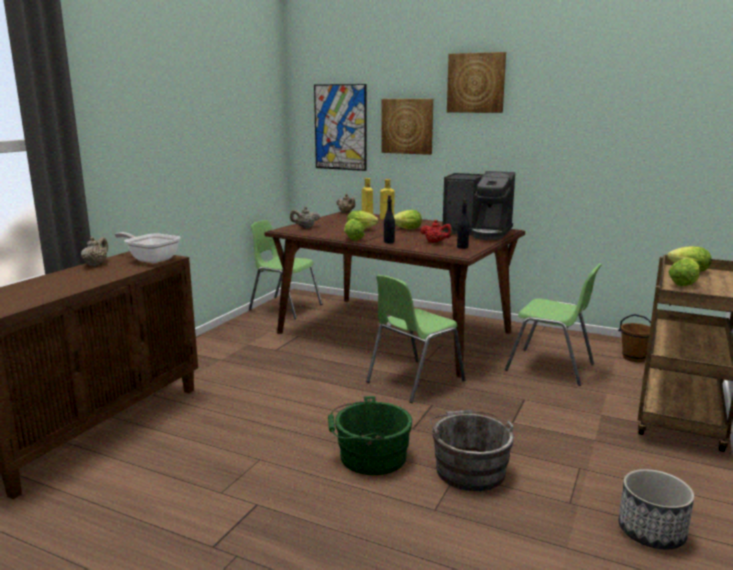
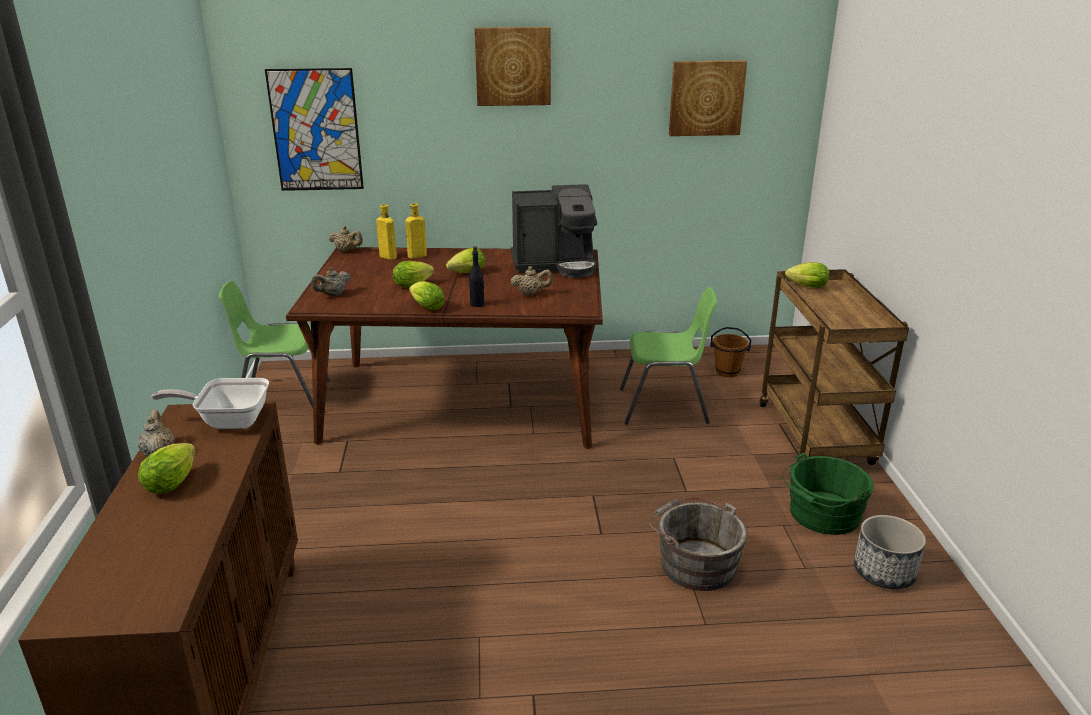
camera: 30 degrees left, 10 degrees up
(369, 457) = (590, 587): green bucket -> green bucket (821, 515)
(407, 126) = (420, 125): picture -> picture (706, 98)
(413, 381) = (546, 469): green chair -> none
(435, 243) = (531, 294): red teapot -> beige teapot
(462, 247) = (570, 296): black bottle -> none
(684, 284) = (824, 309): lettuce -> lettuce (174, 481)

